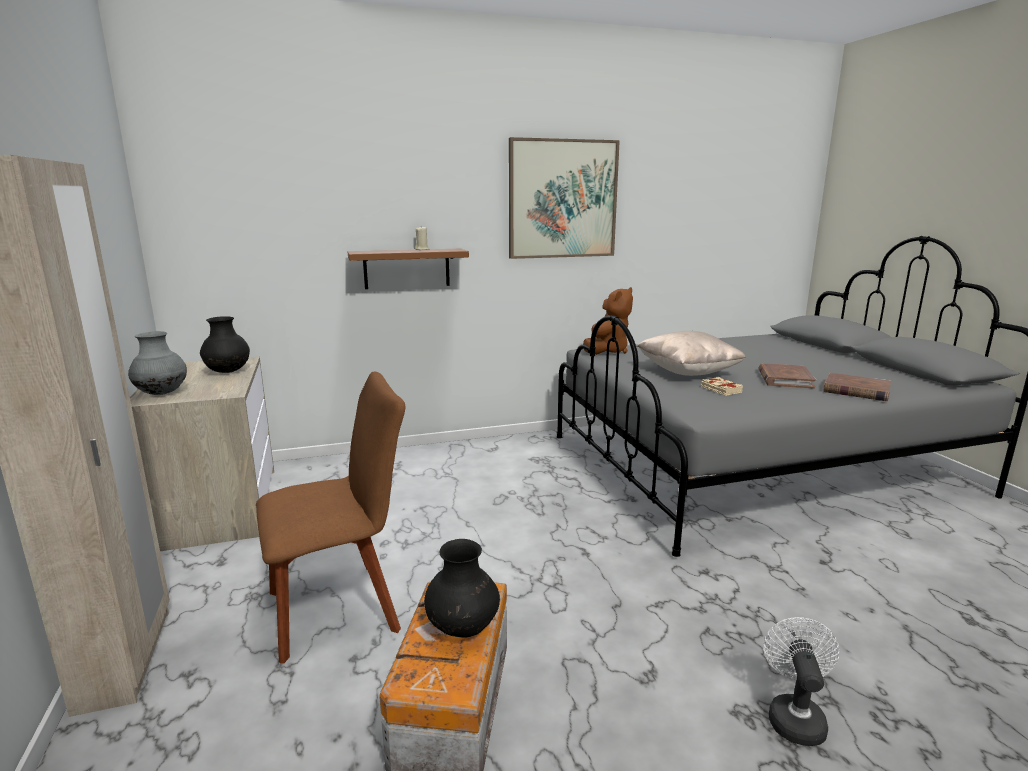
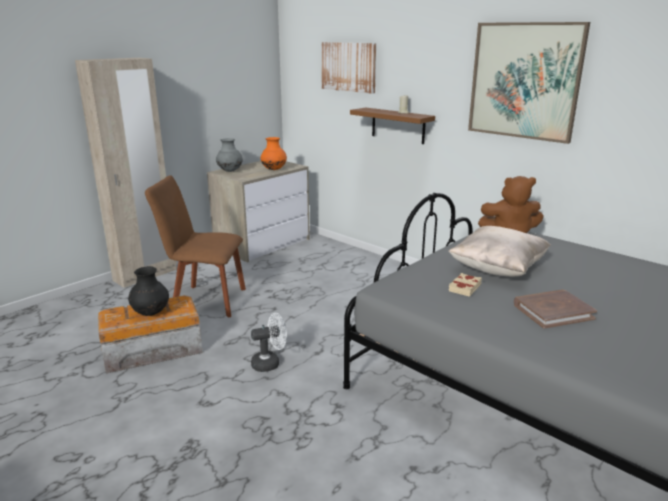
camera: 60 degrees right, 5 degrees up
(228, 372) = (274, 169): black vase -> orange vase
(308, 195) = (348, 67): none -> picture
(341, 607) = (205, 301): brown chair -> brown chair turned 150 degrees clockwise
(794, 716) = (199, 466): white fan -> white fan (270, 363)
(856, 390) = (574, 351): brown book -> none

